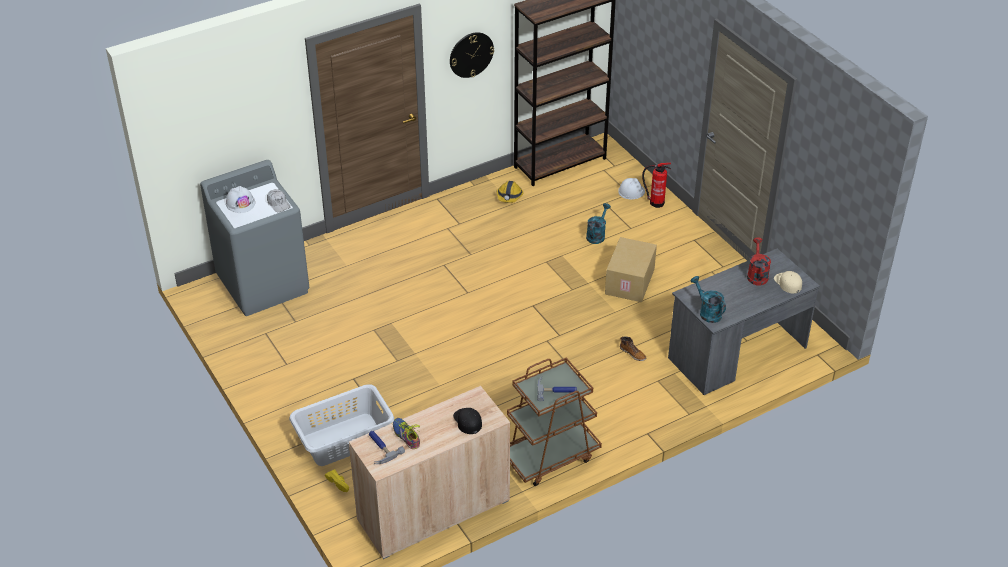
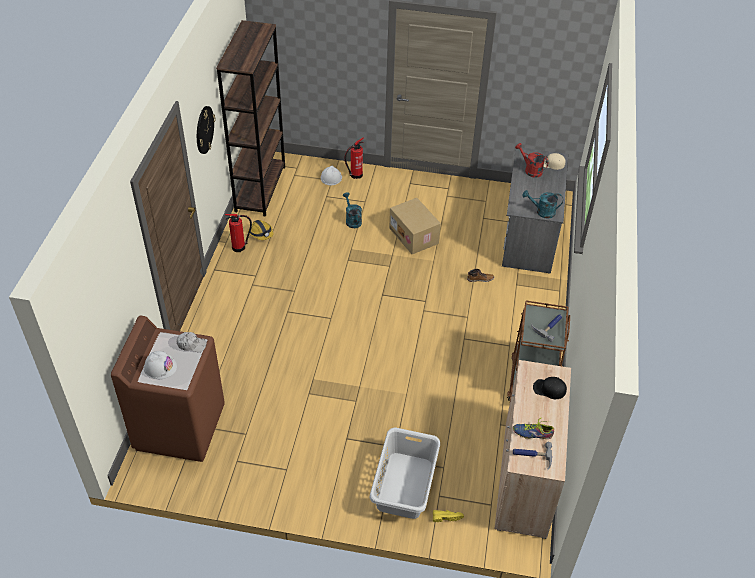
camera: 50 degrees left, 5 degrees up
(263, 284) = (180, 427): grey washing machine -> brown washing machine
(479, 196) = (240, 247): none -> fire extinguisher

